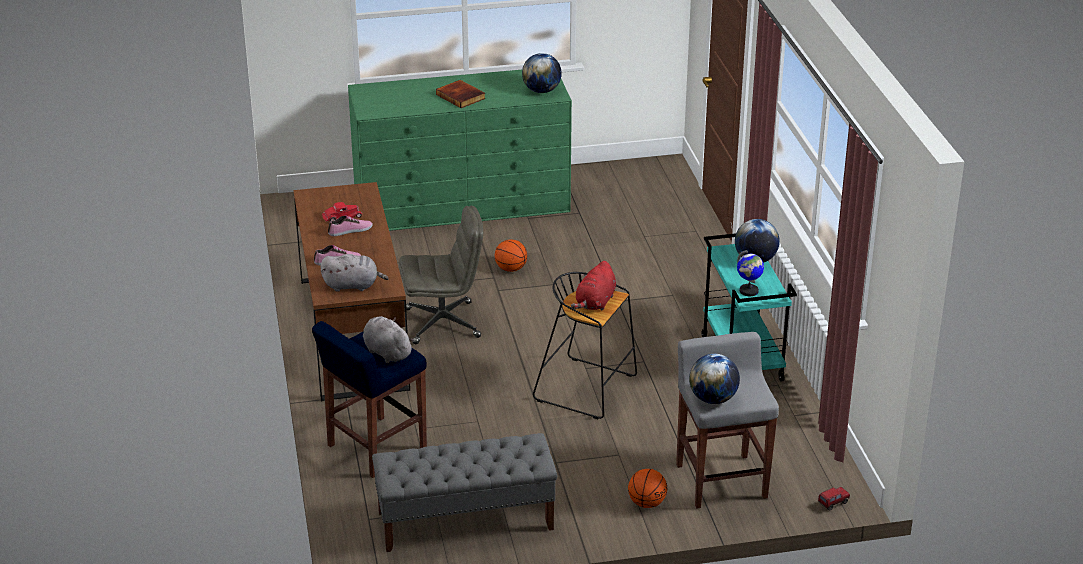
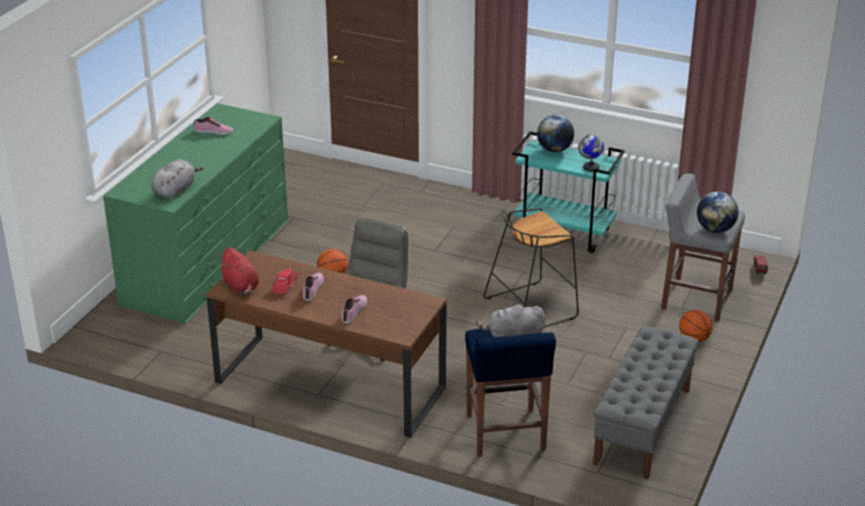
camera: 55 degrees left, 0 degrees up
(353, 285) = (402, 317): grey plush toy -> grey plush toy (175, 190)
(461, 96) = (205, 155): book -> none
(504, 84) = (213, 132): none -> shoe
(541, 91) = (248, 122): globe -> none
(595, 303) = (539, 228): red plush toy -> red plush toy (241, 286)

